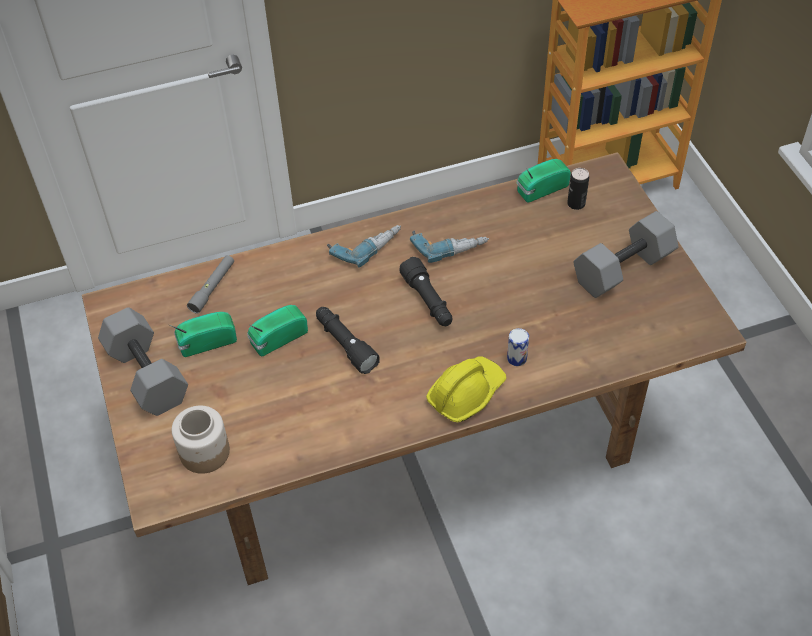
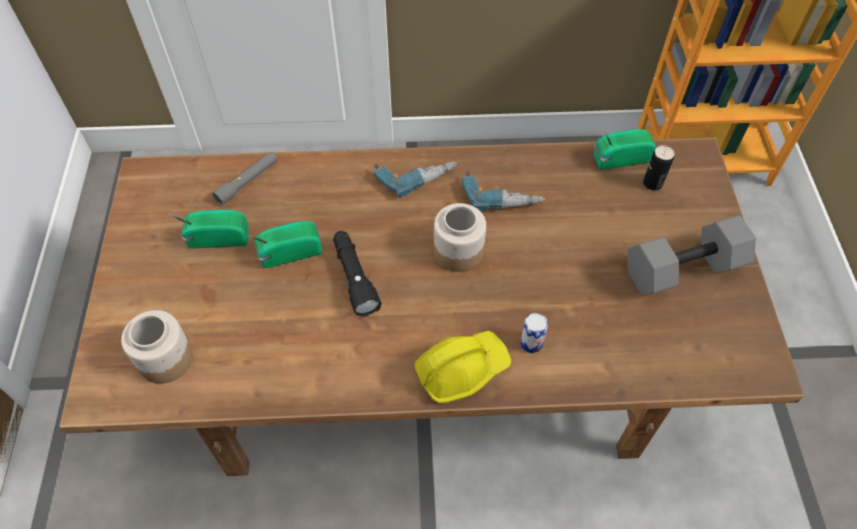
camera: 15 degrees right, 5 degrees up
(145, 374) = (144, 256): grey dumbbell -> none
(428, 301) = (458, 252): black flashlight -> jar

